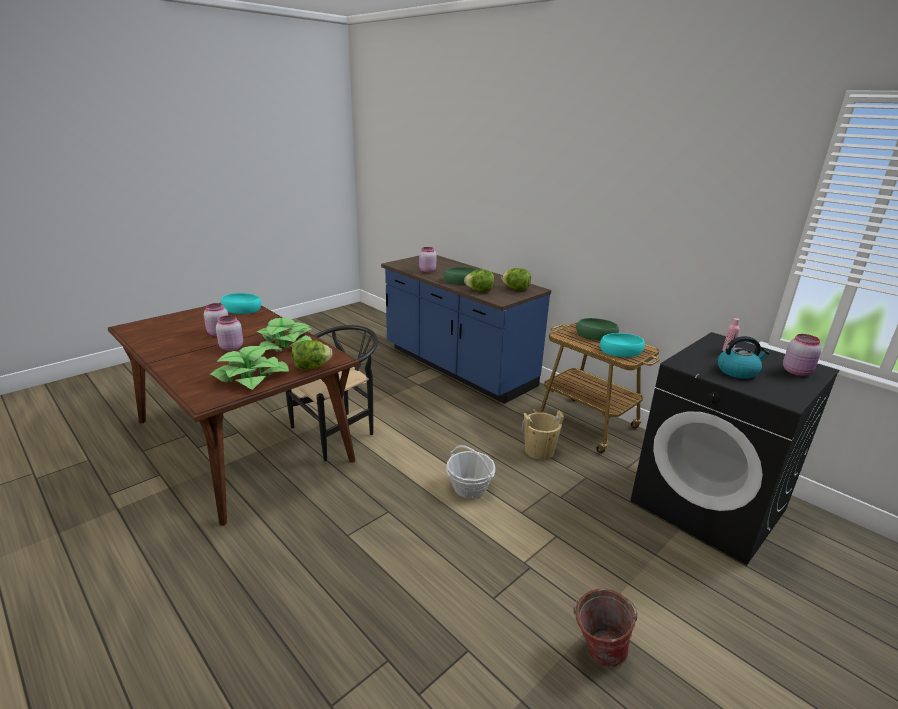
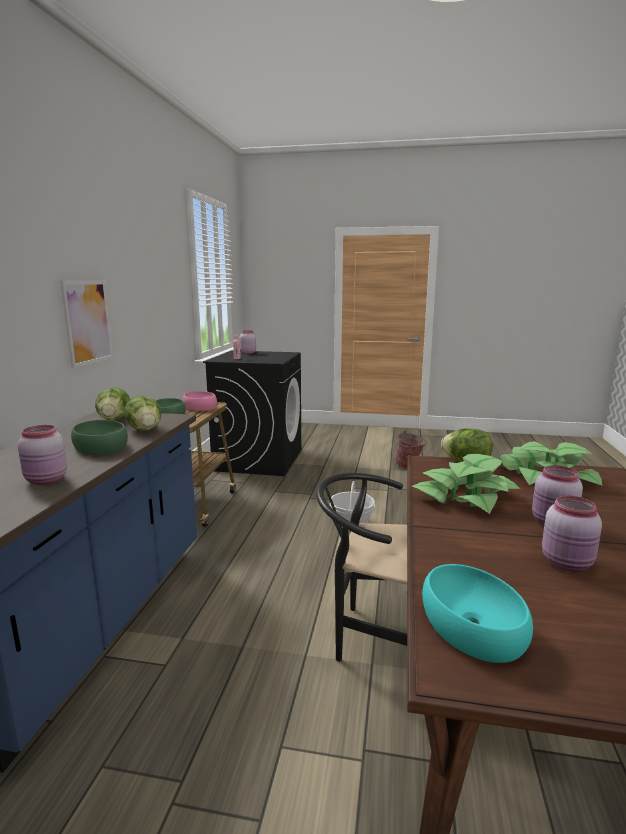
camera: 125 degrees left, 10 degrees down
(539, 451) = (261, 513): beige bucket -> none
(570, 228) = (87, 322): none -> picture
(621, 350) = (199, 406): turquoise bowl -> pink bowl
(737, 371) = (267, 357): kettle -> none

